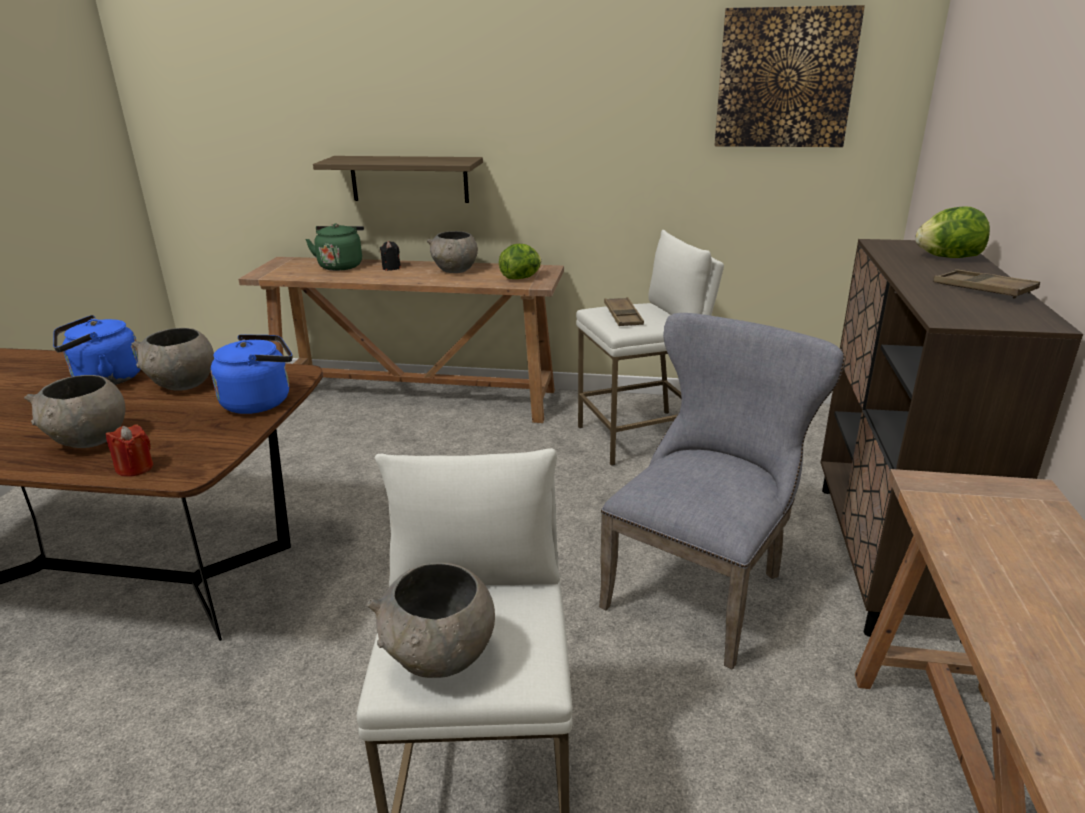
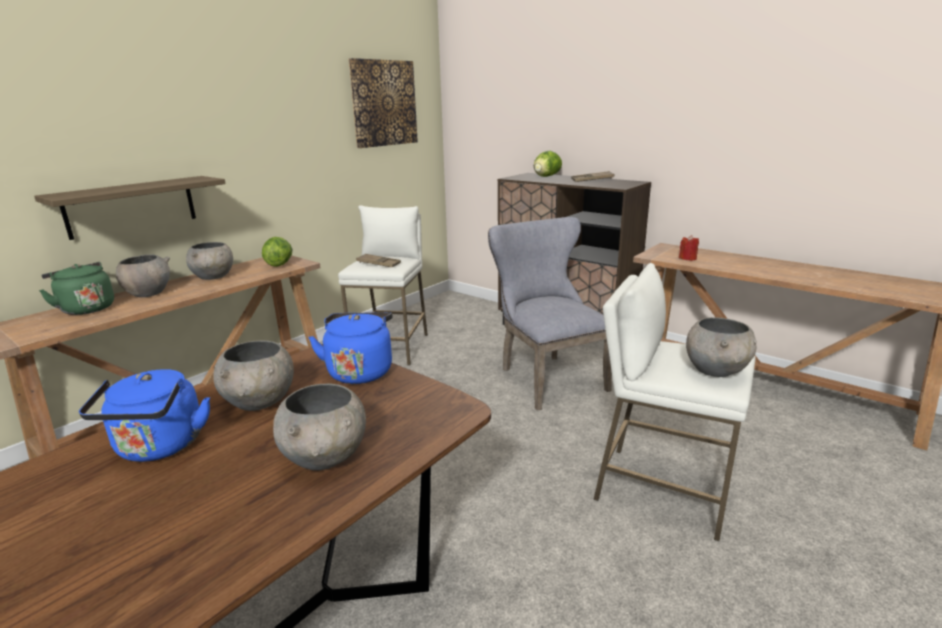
camera: 60 degrees left, 5 degrees down
(135, 468) = (423, 434): red candle -> red candle (687, 258)
(391, 268) = (148, 293): black candle -> grey bowl

